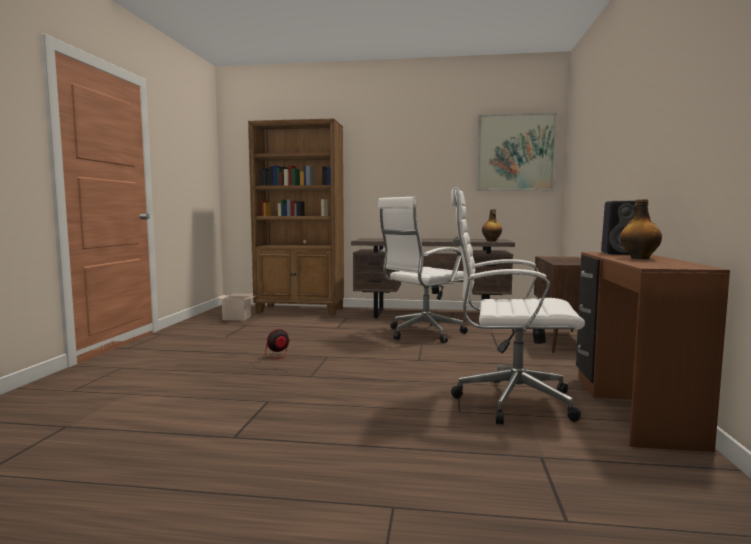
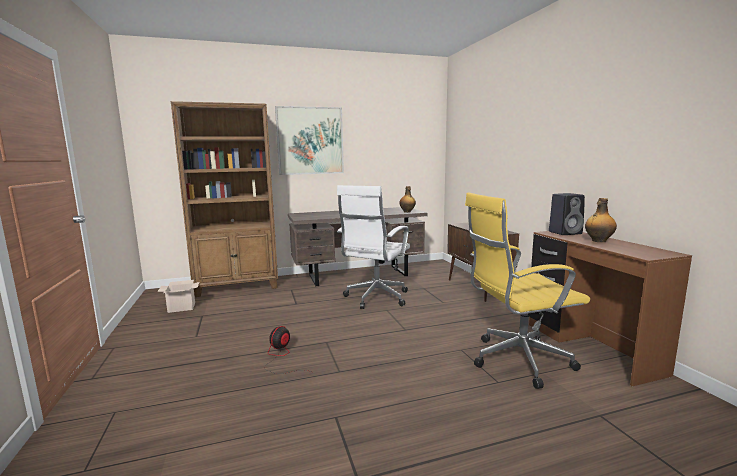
camera: 25 degrees left, 5 degrees up
(509, 401) = (516, 361): white office chair -> yellow office chair
(515, 152) = (411, 137): picture -> picture (310, 141)

